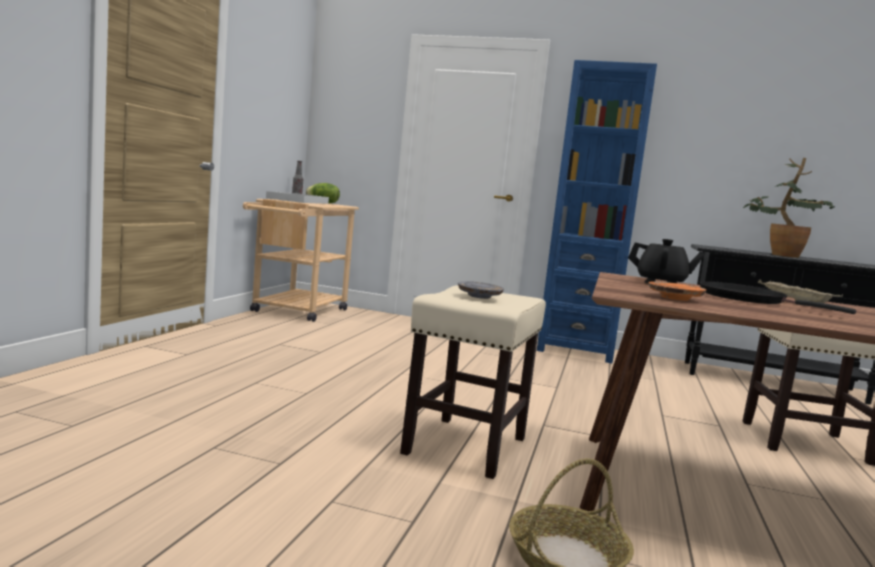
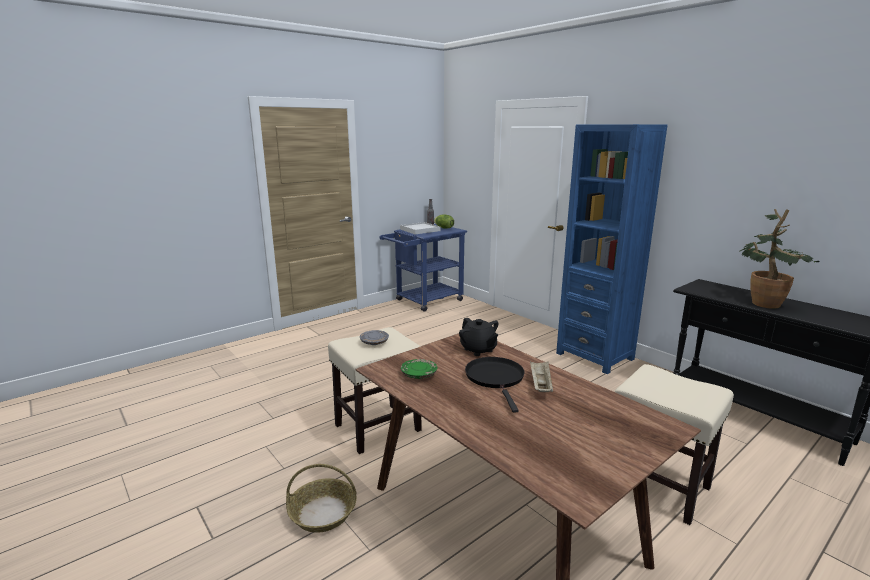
camera: 35 degrees right, 10 degrees up
(296, 312) = (425, 301): beige cart -> blue cart
(674, 298) = (418, 374): orange plate -> green plate

